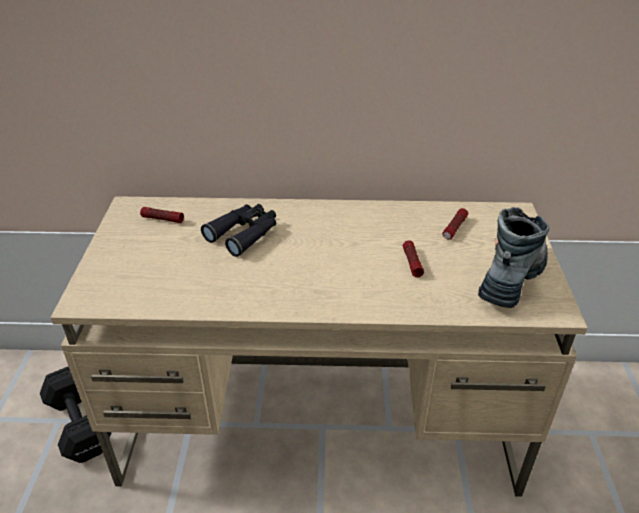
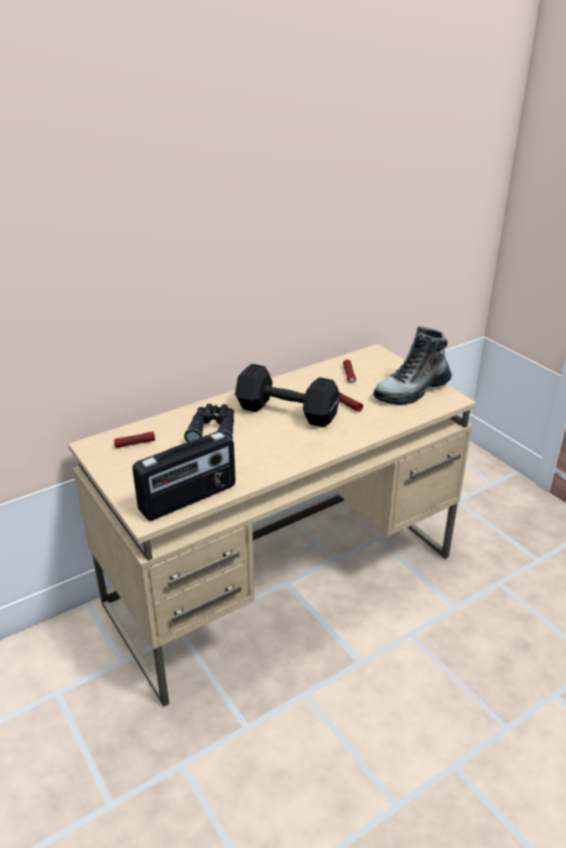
camera: 35 degrees left, 5 degrees down
(79, 427) = (83, 686): black dumbbell -> black dumbbell (288, 413)
(137, 298) = (188, 499): none -> radio
(512, 278) = (412, 391): boot -> boot turned 120 degrees counterclockwise

